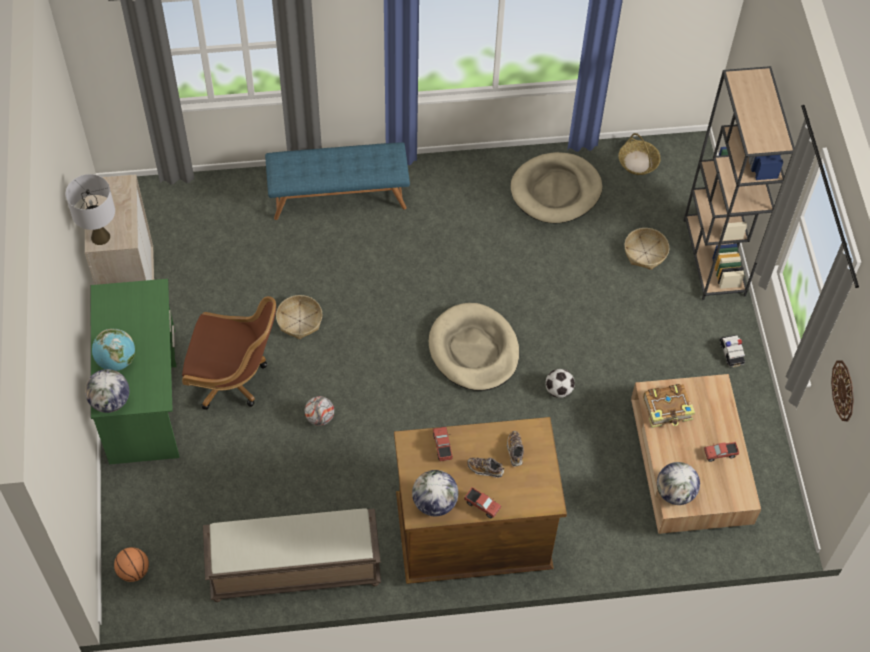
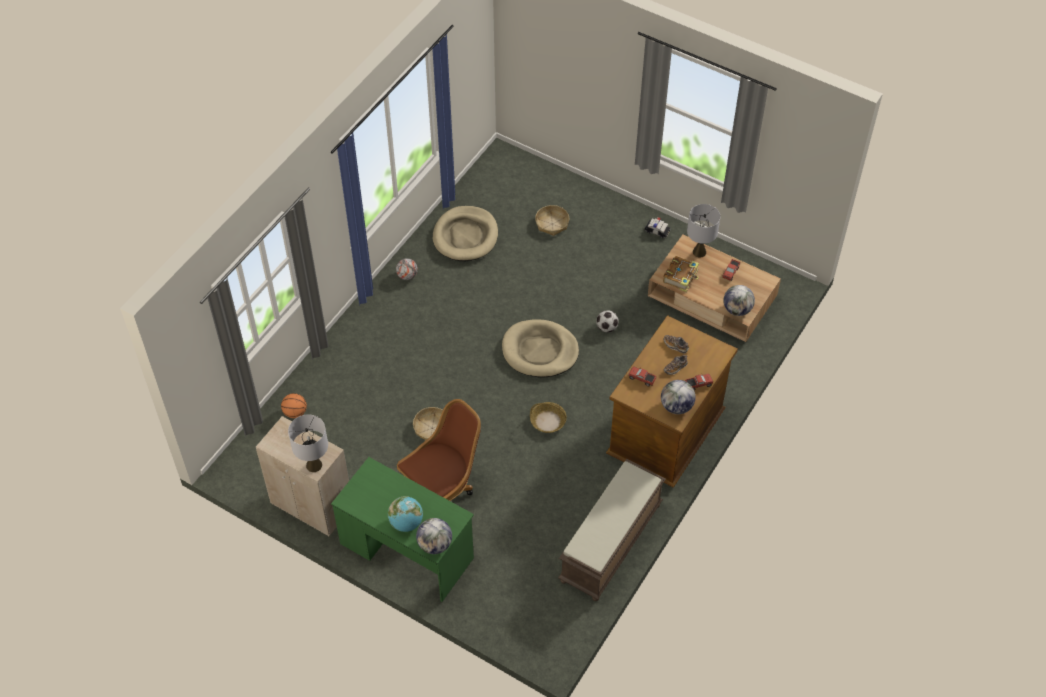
camera: 50 degrees left, 5 degrees down
(133, 571) = (535, 635): basketball -> basketball (295, 412)
(320, 418) = (514, 462): football -> football (407, 276)
(338, 196) = (356, 347): blue bench -> none
(638, 162) = (485, 184): basket -> basket (548, 421)
(714, 258) = (587, 195): bookcase -> none
(718, 405) = (699, 252): none -> grey table lamp
(843, 390) = (785, 165): wall clock -> none

